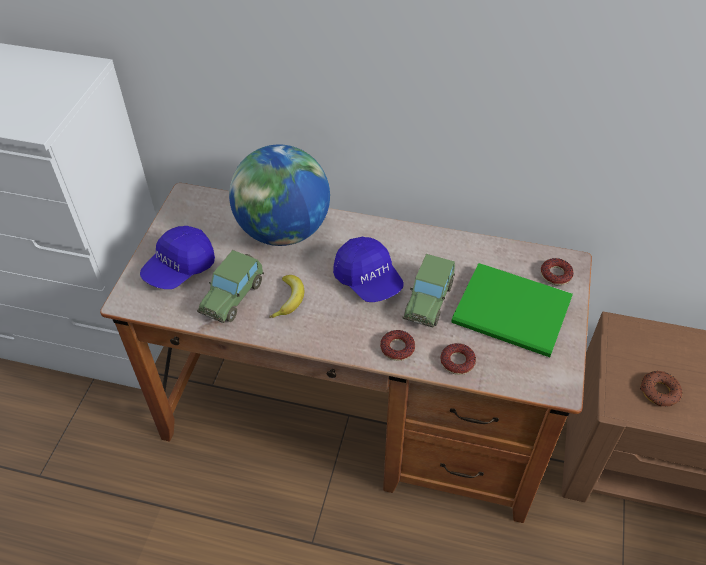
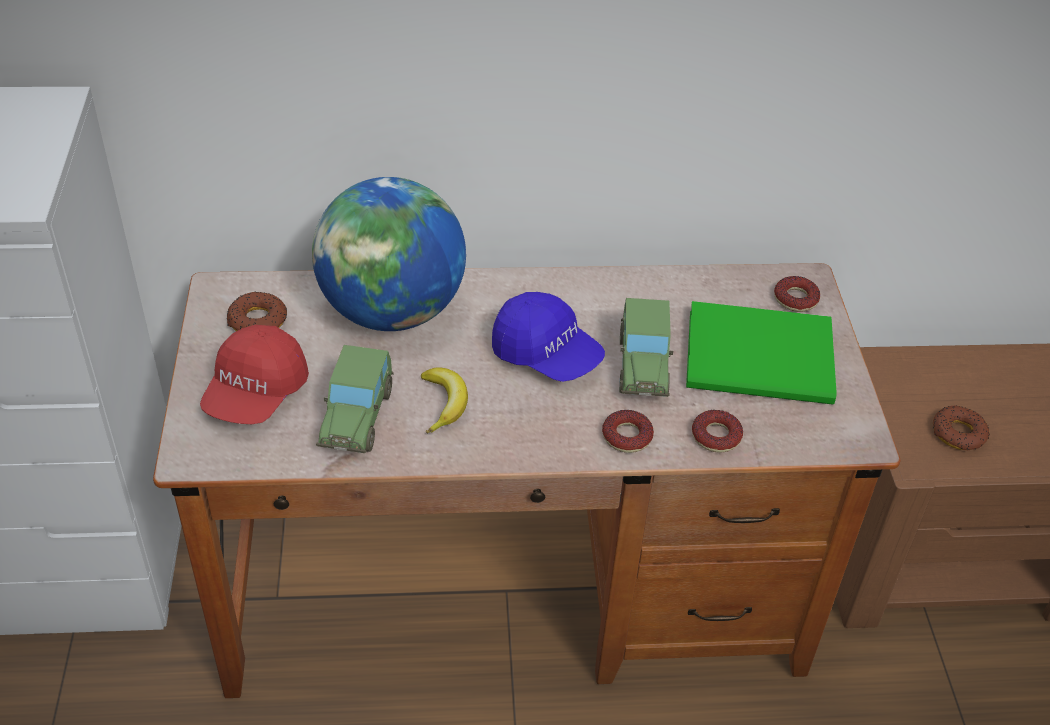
camera: 20 degrees left, 5 degrees down
(180, 268) = (256, 394): blue cap -> red cap
(200, 221) = (257, 321): none -> donut

